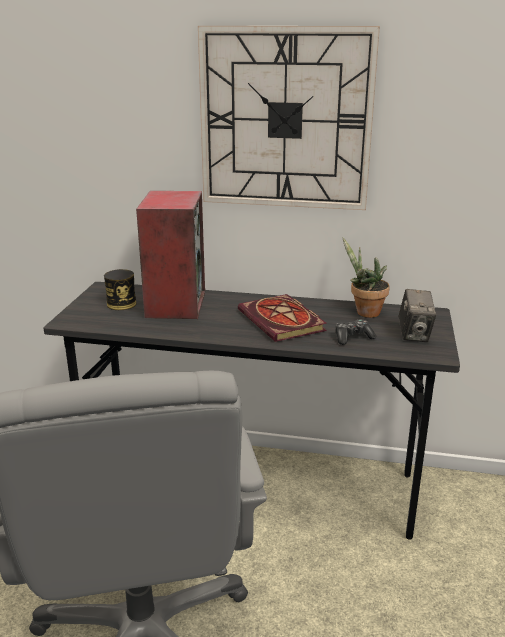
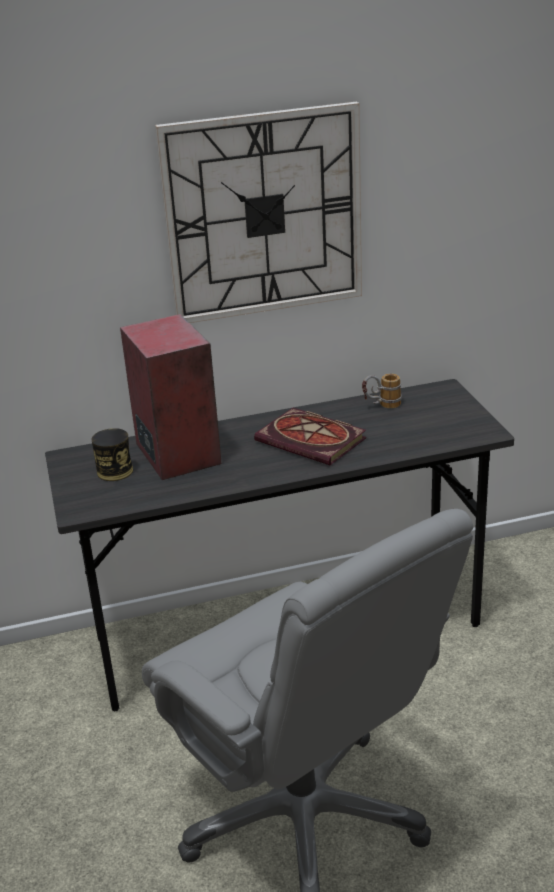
camera: 25 degrees left, 5 degrees up
(352, 337) = (397, 438): game controller -> none
(364, 312) = (381, 406): potted plant -> mug
(414, 335) = (449, 418): camera -> none

